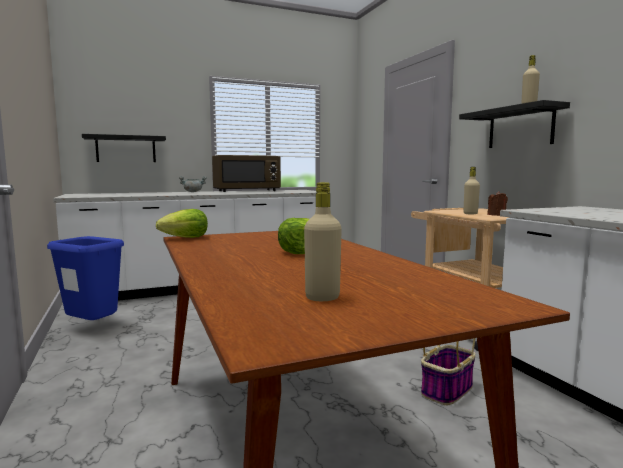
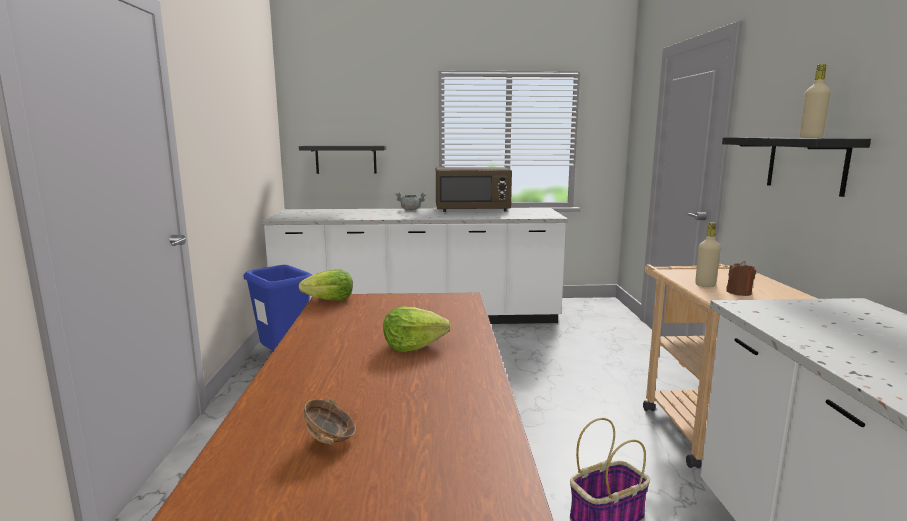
camera: 20 degrees right, 5 degrees up
(322, 297) = (331, 439): beige bottle -> bowl

